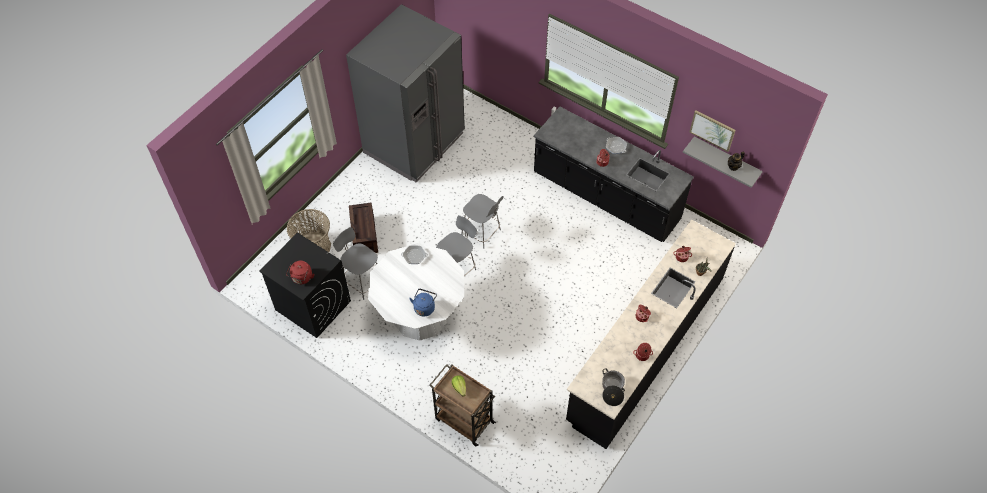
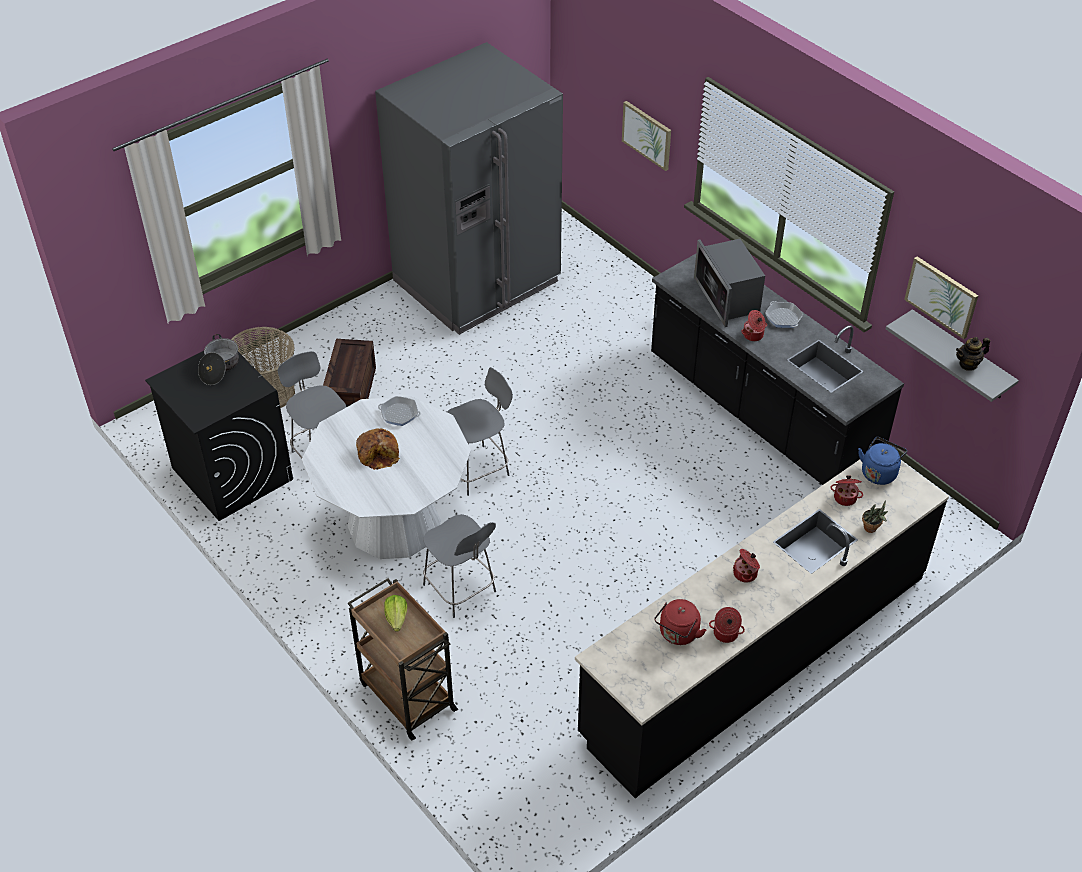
camera: 15 degrees right, 10 degrees down
(302, 278) = (205, 403): red kettle -> red kettle (678, 634)
(412, 285) = (379, 454): none -> bread
(424, 307) = (387, 489): blue kettle -> blue kettle (879, 472)
(482, 233) = (538, 424): grey chair -> grey chair (461, 590)
(508, 43) = (647, 135): none -> picture
(581, 140) = (727, 298): none -> microwave
(612, 390) = (653, 676): cooking pot -> cooking pot (220, 367)

